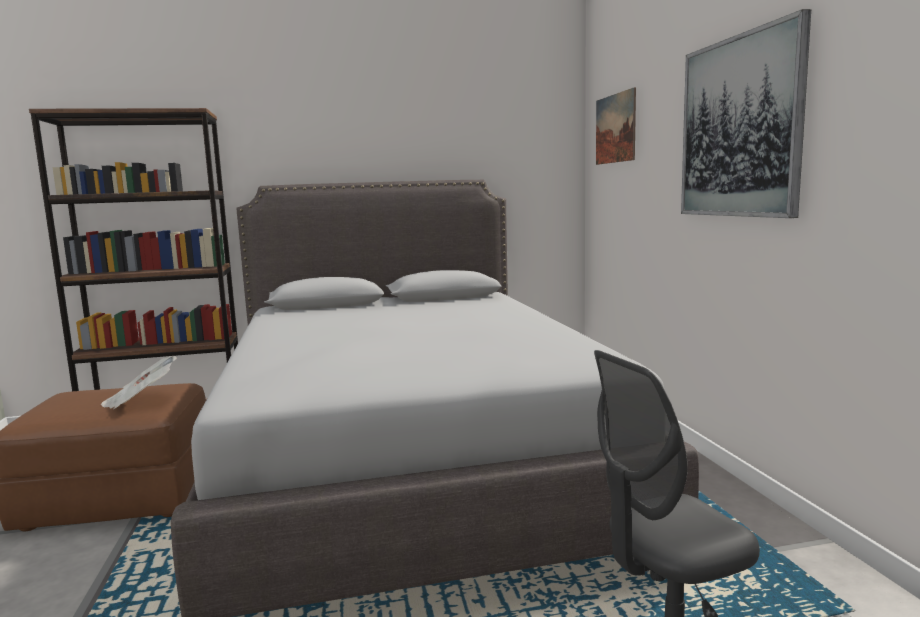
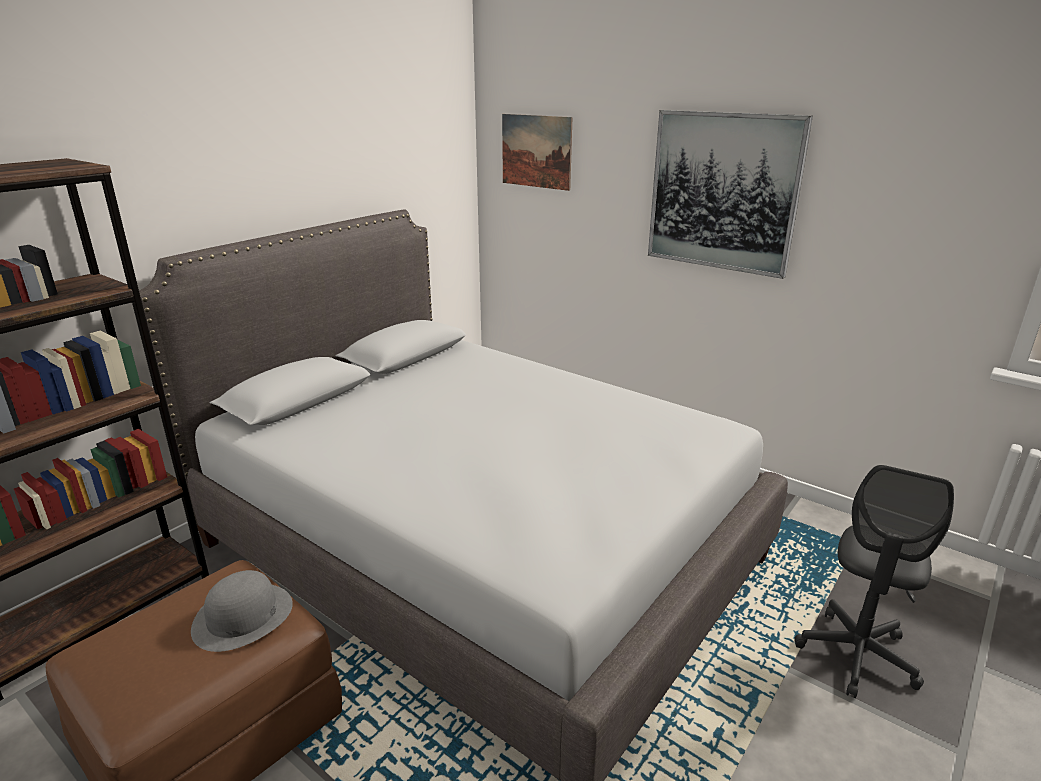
camera: 40 degrees left, 15 degrees up
(140, 401) = (242, 616): newspaper -> grey hat

